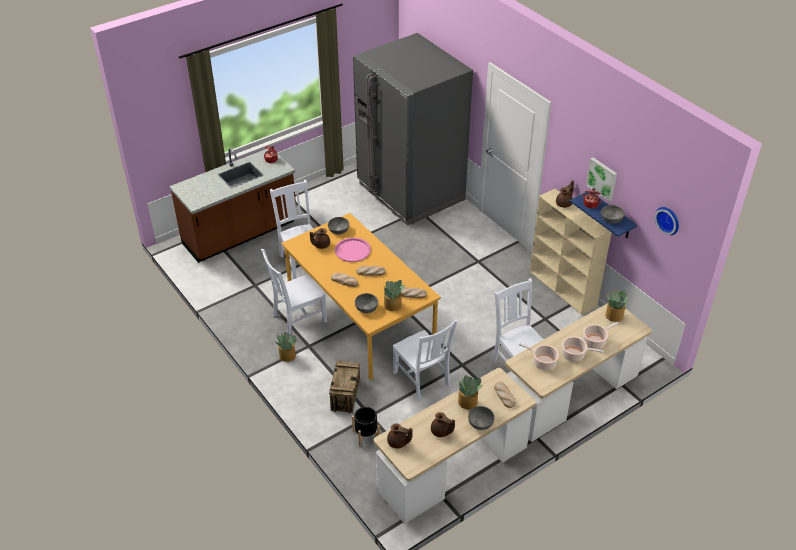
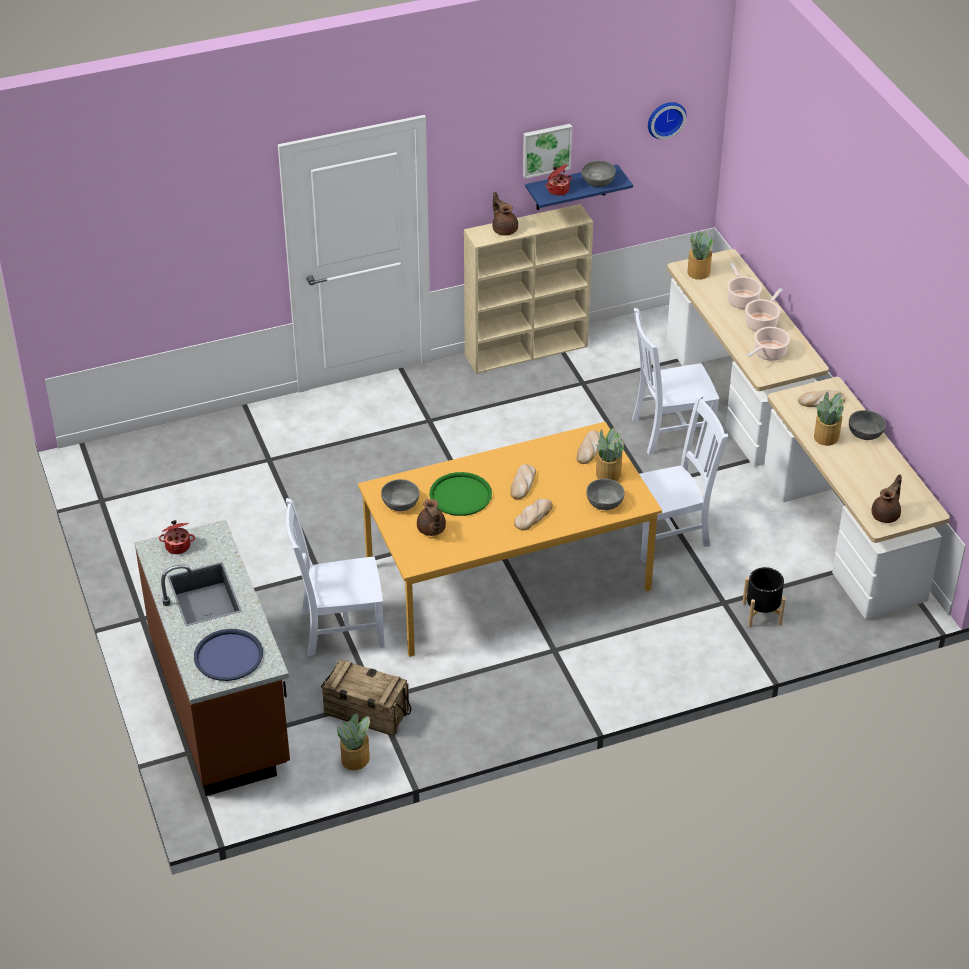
camera: 75 degrees left, 0 degrees up
(199, 191) = (228, 656): none -> blue tray
(287, 356) = (569, 679): potted plant -> potted plant (356, 758)
(297, 319) = (485, 655): white chair -> none
(345, 394) = (674, 623): crate -> crate (366, 713)
(352, 250) = (460, 495): pink tray -> green tray
(410, 192) = (212, 459): grey fridge -> none
(441, 432) = (874, 471): brown teapot -> none

